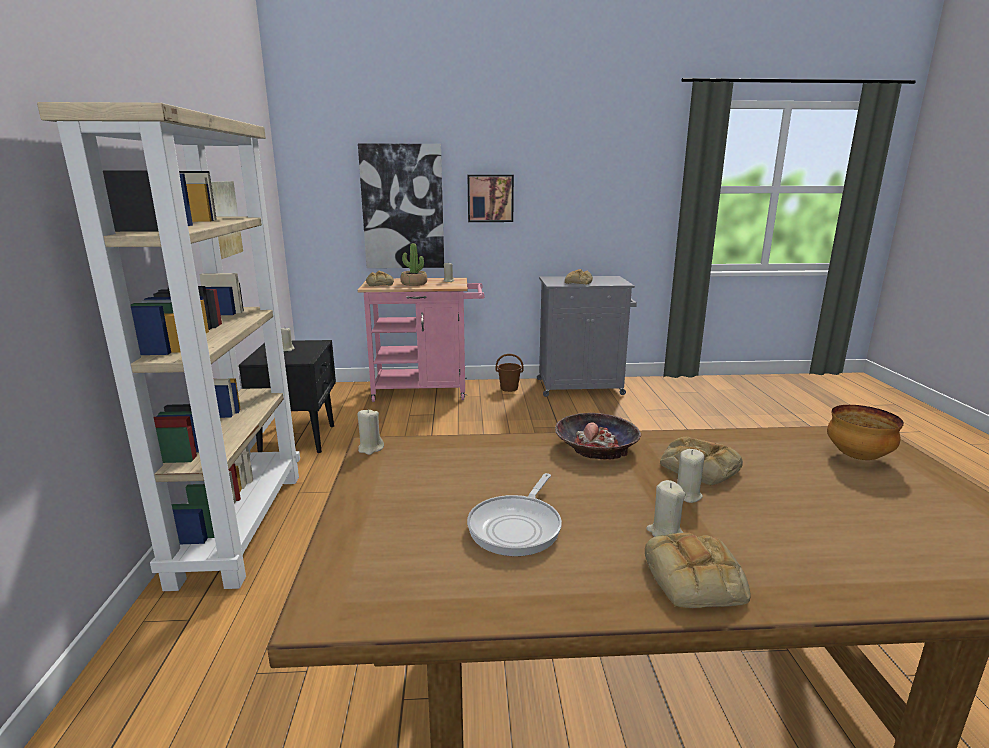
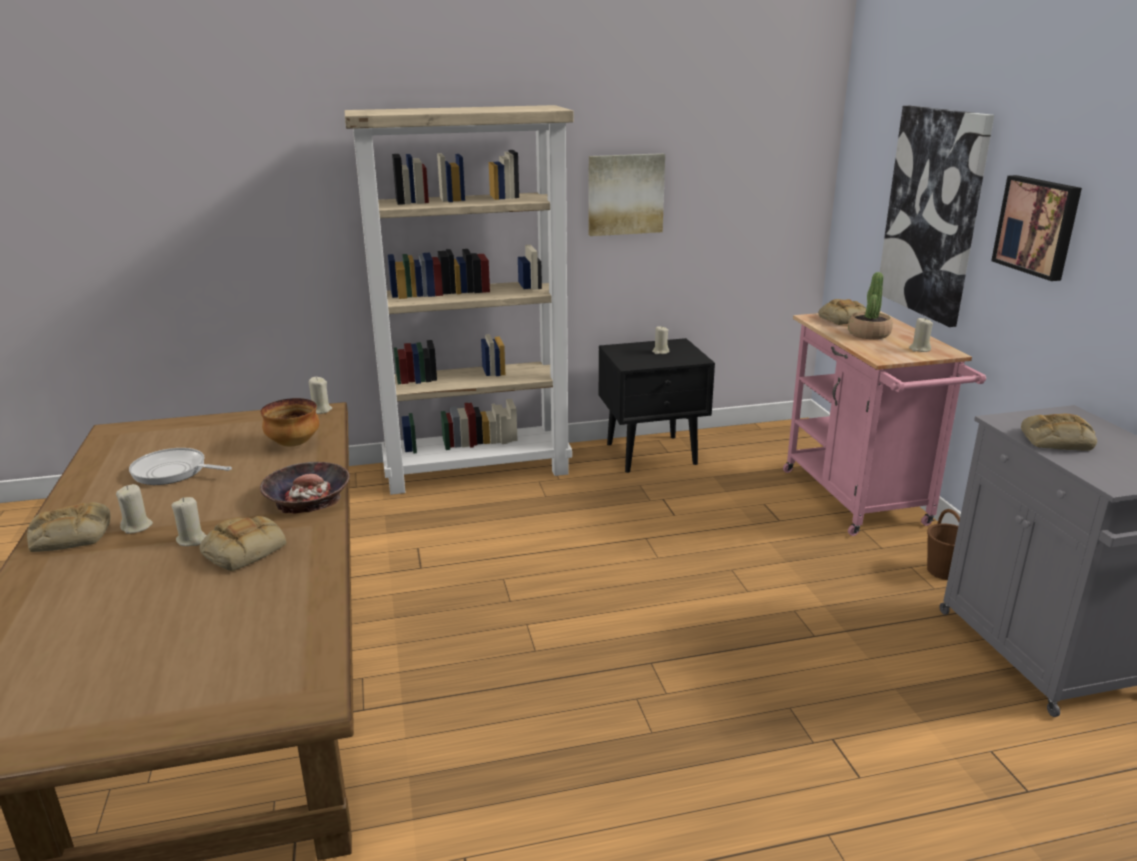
camera: 80 degrees right, 5 degrees up
(856, 457) = (241, 664): bowl -> bowl (293, 444)

